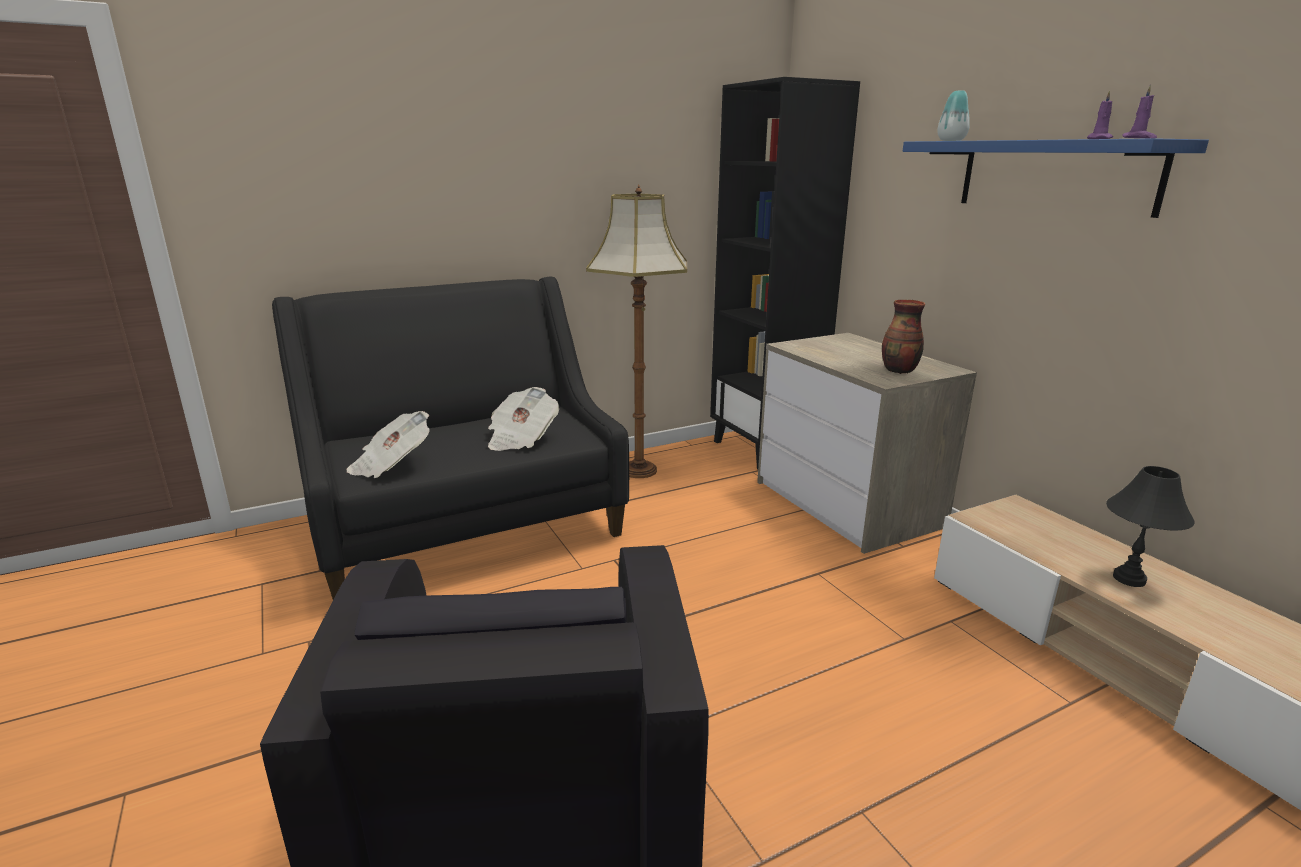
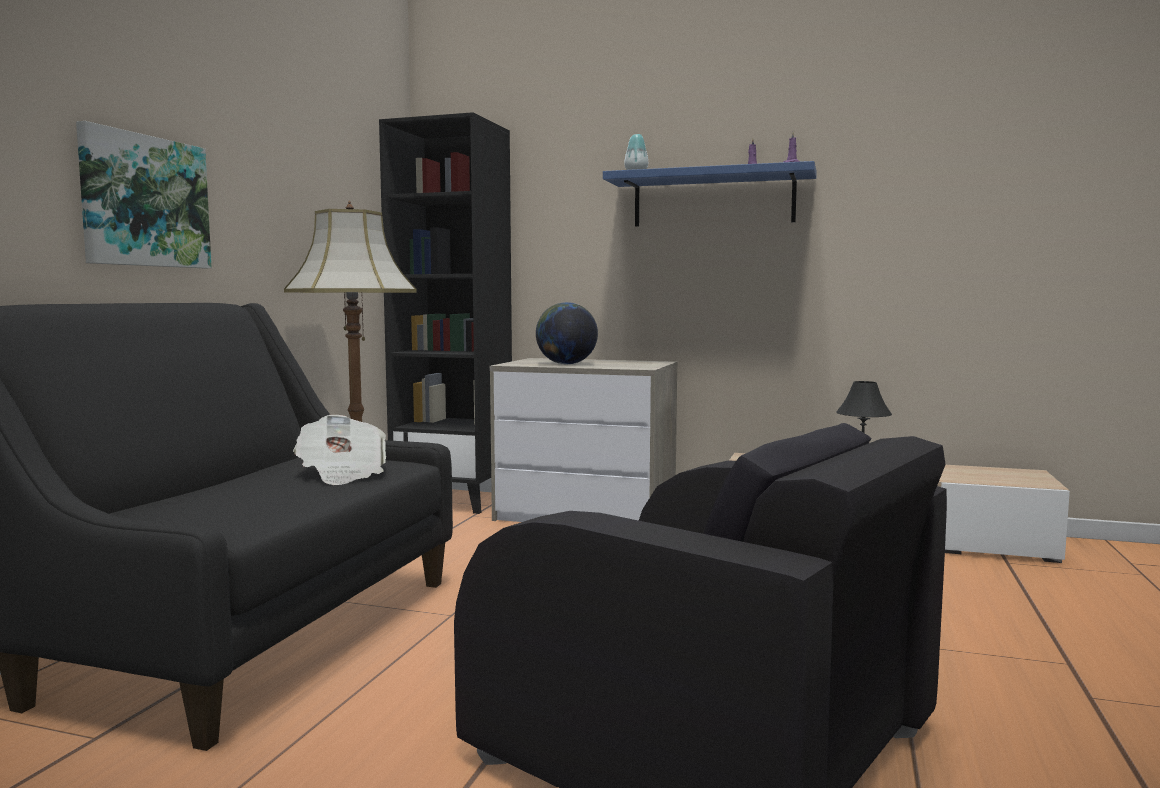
camera: 45 degrees left, 15 degrees down
(391, 465) = (239, 516): newspaper -> none
(451, 204) = (144, 201): none -> picture
(838, 355) = (566, 364): none -> globe
(899, 370) = (632, 364): vase -> none

